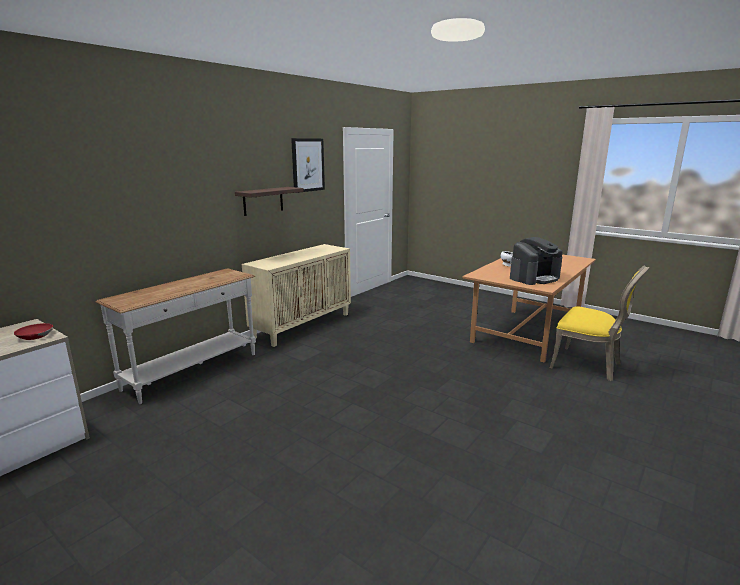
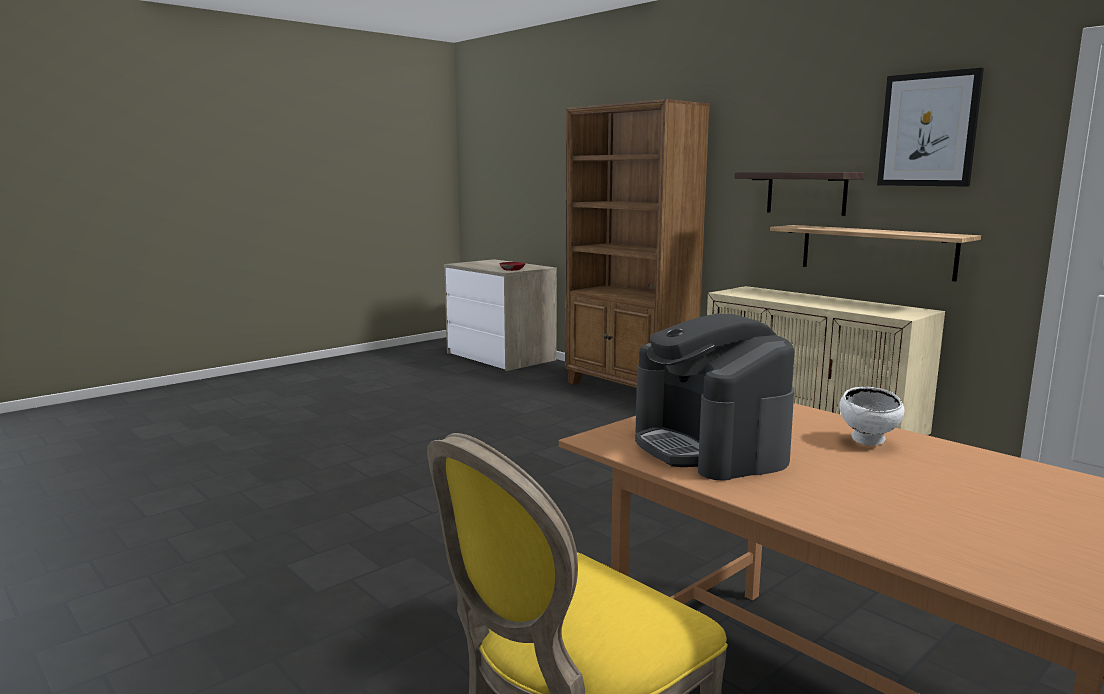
camera: 100 degrees right, 5 degrees down
(193, 371) = (629, 390): white console table -> brown bookcase
(296, 225) = (876, 251): none -> shelf

